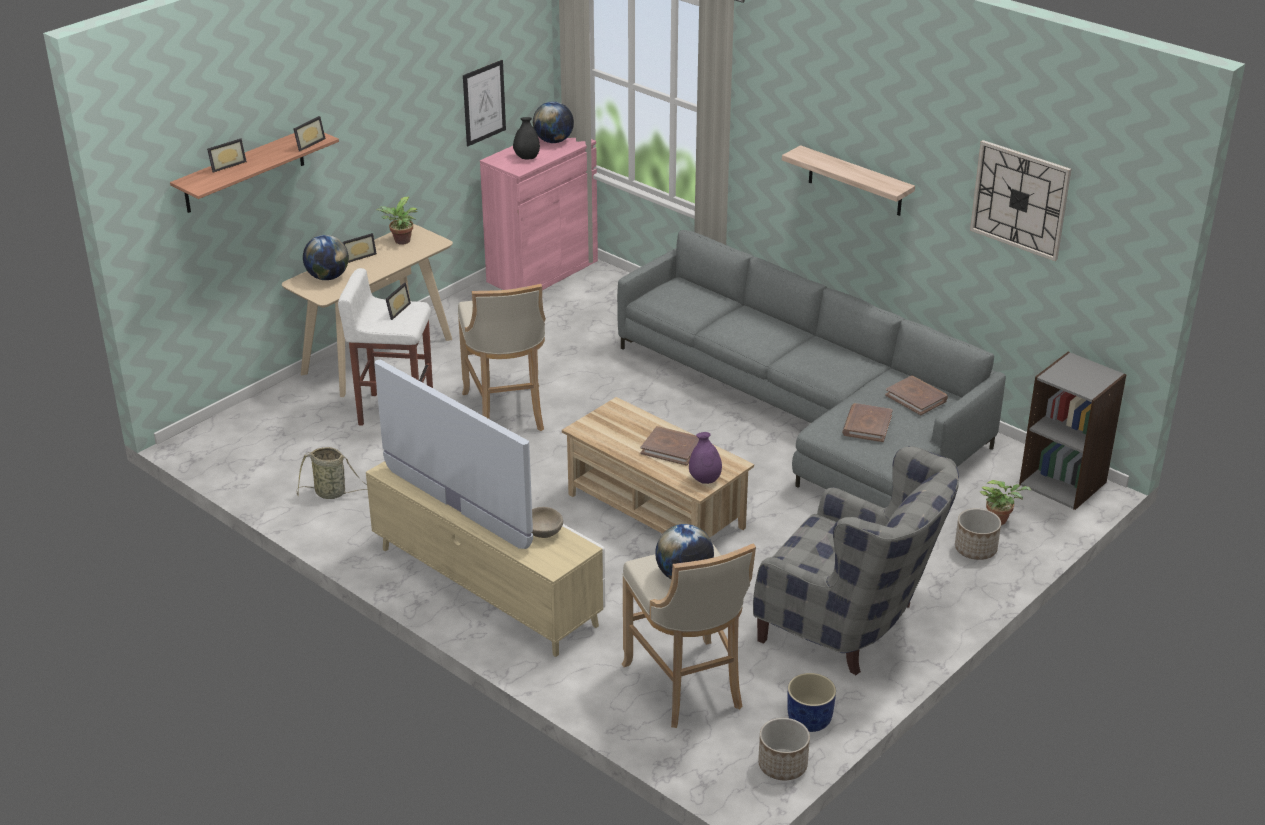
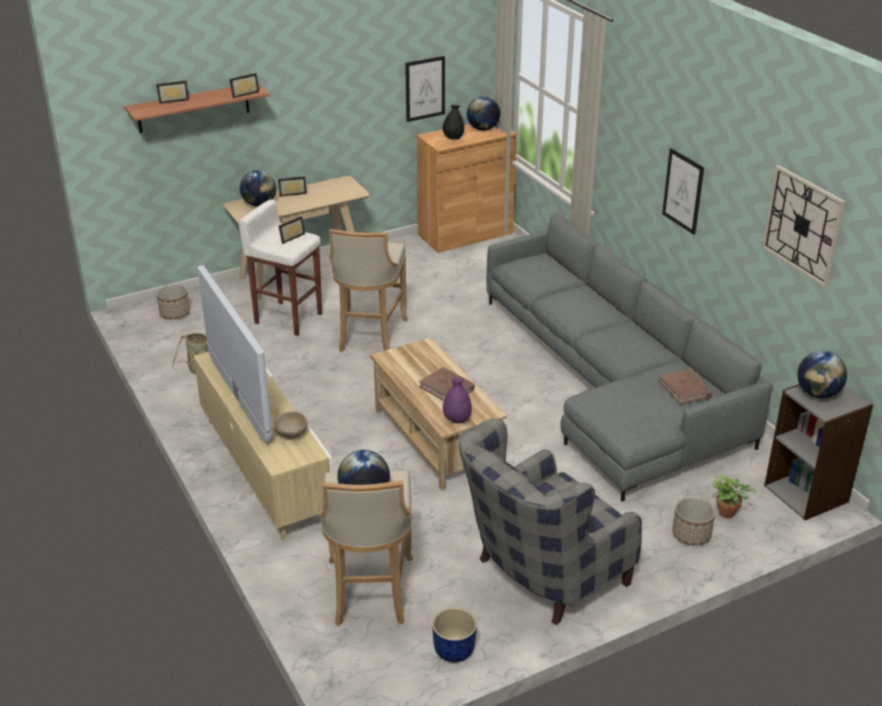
camera: 20 degrees right, 0 degrees up
(400, 241) = (331, 187): potted plant -> none
(542, 271) = (465, 234): pink cabinet -> brown cabinet
(782, 766) = (406, 685): planter -> planter (174, 313)
(851, 626) = (540, 576): grey armchair -> grey armchair turned 90 degrees clockwise
(855, 181) = (683, 191): shelf -> picture
(867, 425) = (627, 403): brown book -> none
(1070, 373) = (818, 393): none -> globe

